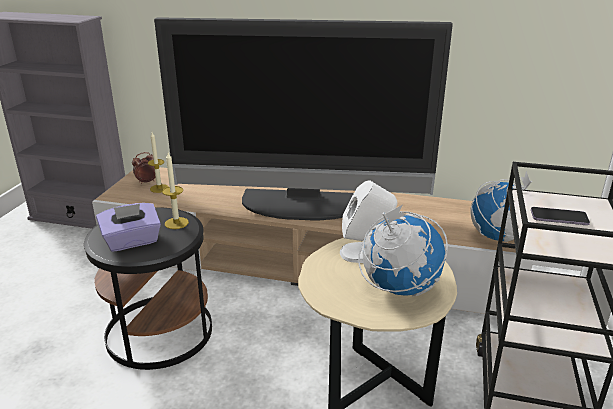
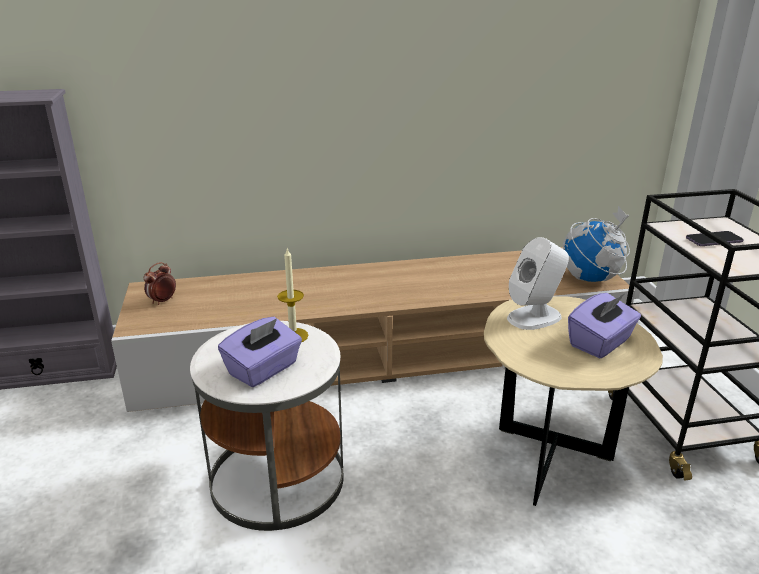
camera: 25 degrees left, 0 degrees up
(158, 332) = (276, 479): black side table -> white side table
(159, 188) = (187, 305): candle -> none
(302, 205) = (377, 289): television -> none
(399, 288) = (600, 343): globe -> purple tissue box

